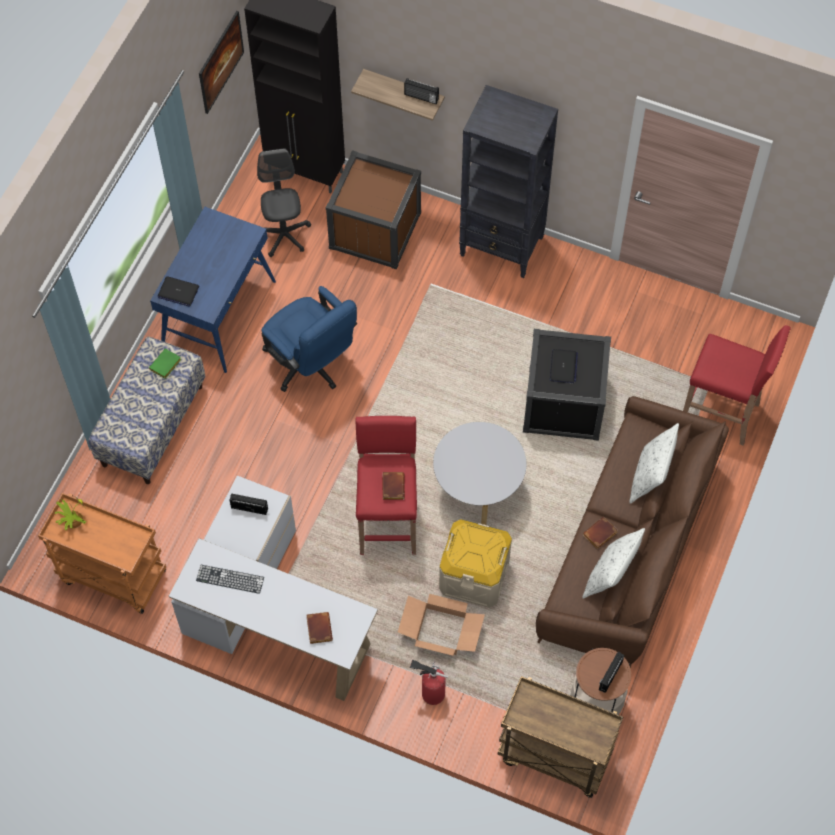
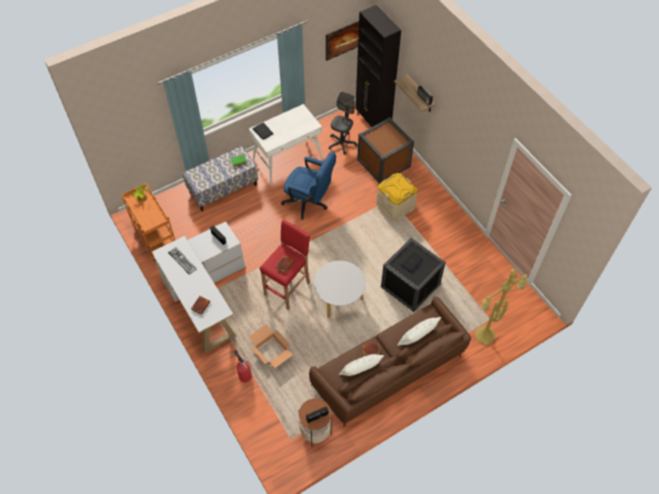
camera: 35 degrees right, 5 degrees down
(218, 314) = (288, 160): blue desk -> white desk
(311, 365) = (309, 203): blue office chair -> blue office chair turned 60 degrees counterclockwise
(474, 575) = (306, 336): beige storage box -> beige storage box (395, 206)
(502, 247) = (436, 201): black bookcase -> none
(553, 756) = (275, 442): brown cart -> none
(721, 414) = (484, 337): red stool -> yellow floor lamp

